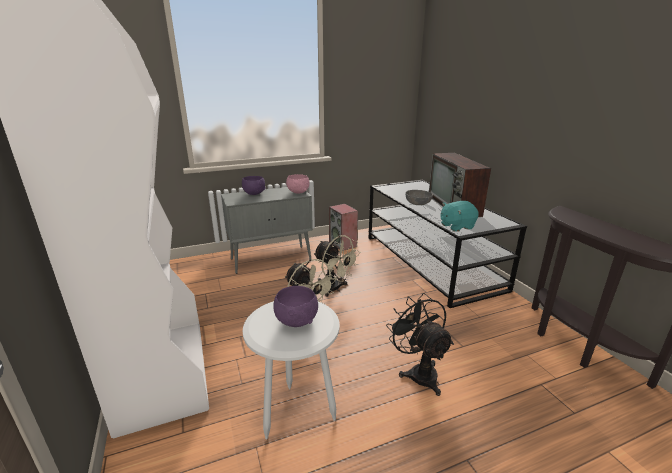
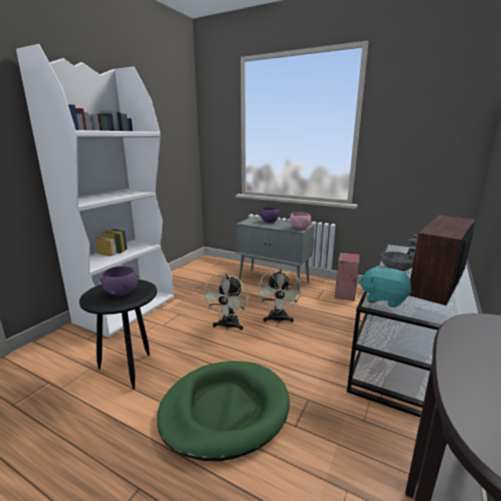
camera: 50 degrees right, 5 degrees down
(296, 411) = (130, 368): white side table -> black side table
(419, 372) = (224, 410): black fan -> green dog bed

